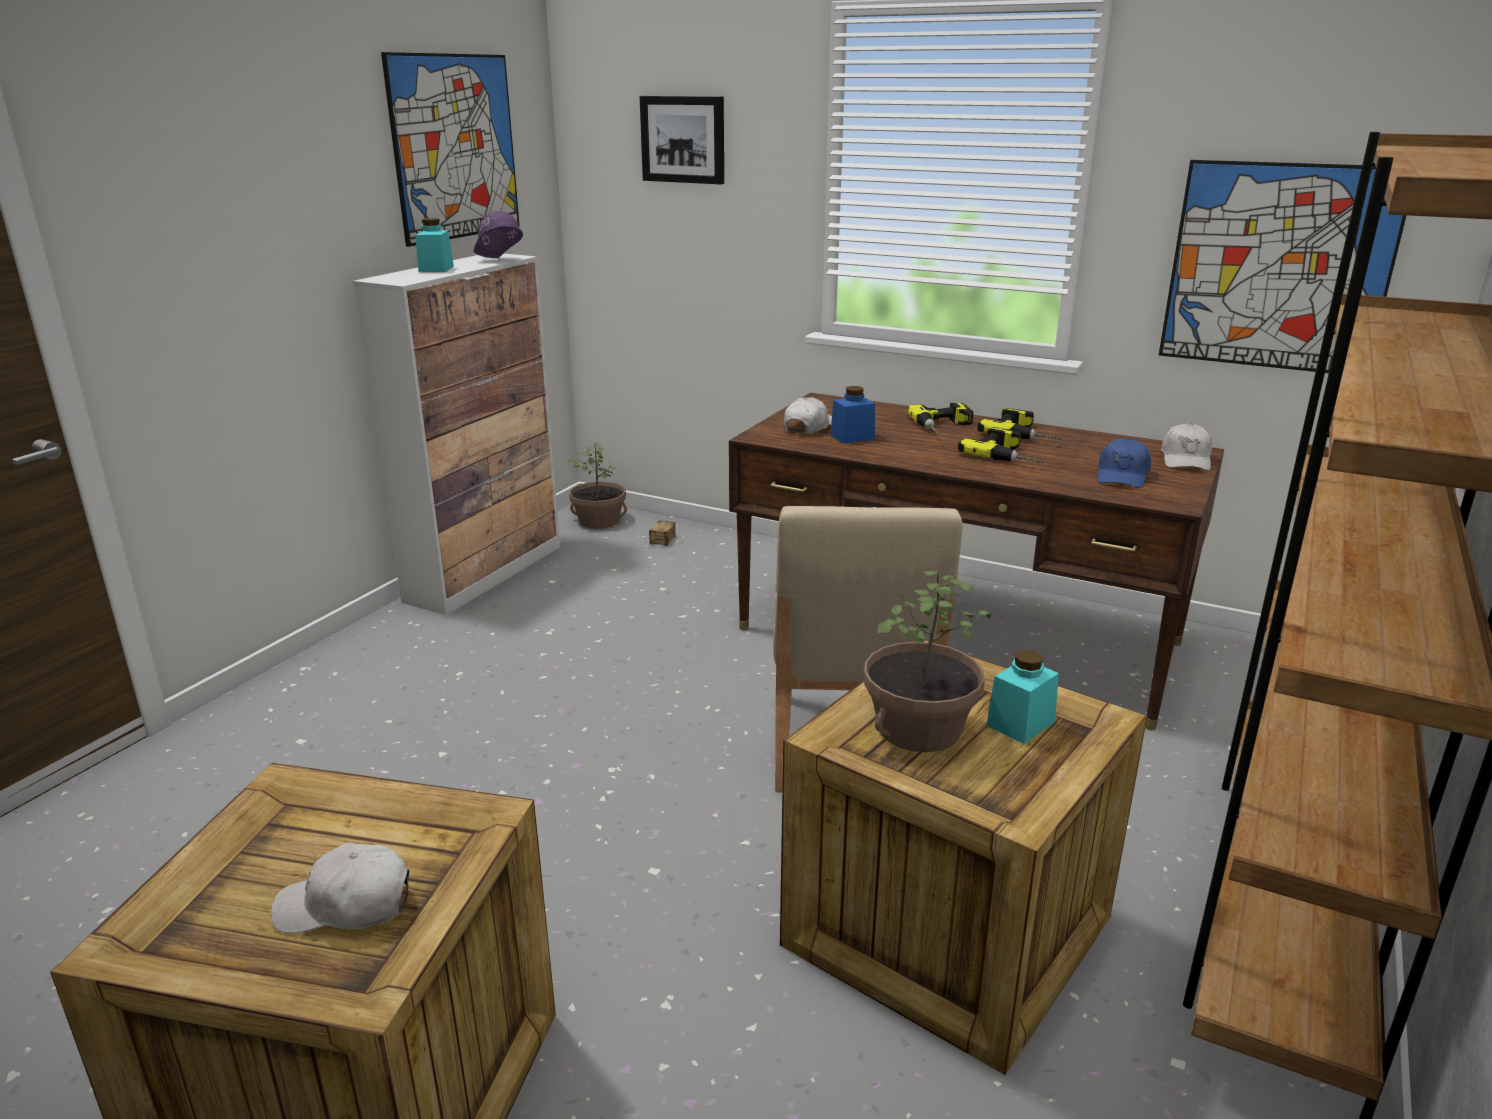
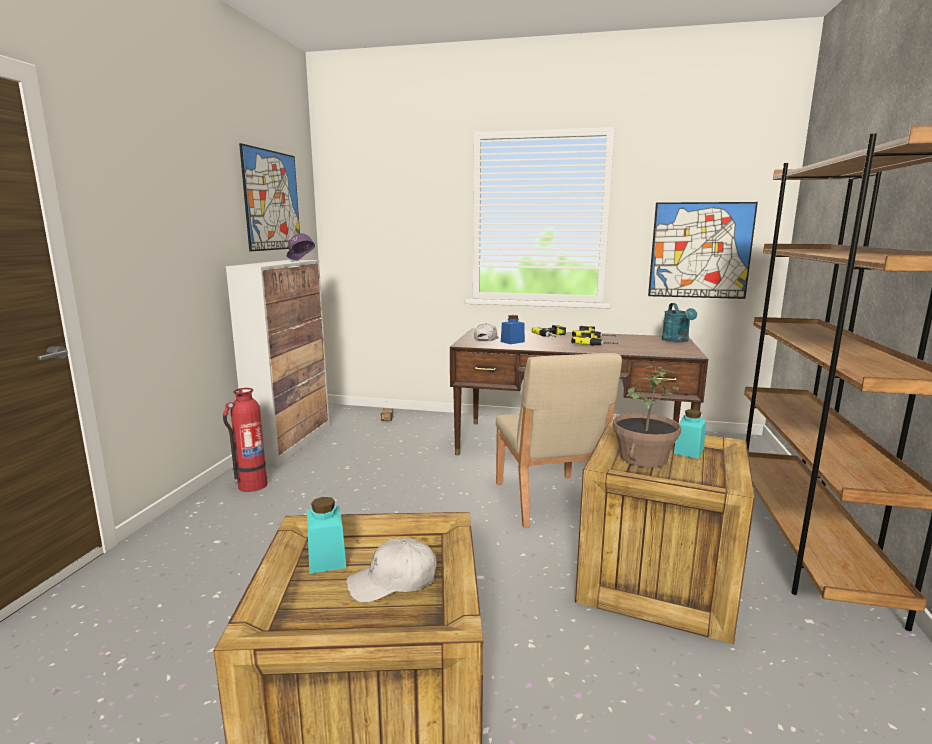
camera: 15 degrees left, 10 degrees down
(391, 647) = (252, 485): none -> fire extinguisher
(436, 269) = (269, 263): turquoise jar -> turquoise jar (326, 558)
(599, 521) = (345, 413): potted plant -> none
(683, 139) = (392, 202): picture -> none
(1122, 476) = (656, 347): blue cap -> none
(1186, 460) = (677, 341): white cap -> turquoise watering can

